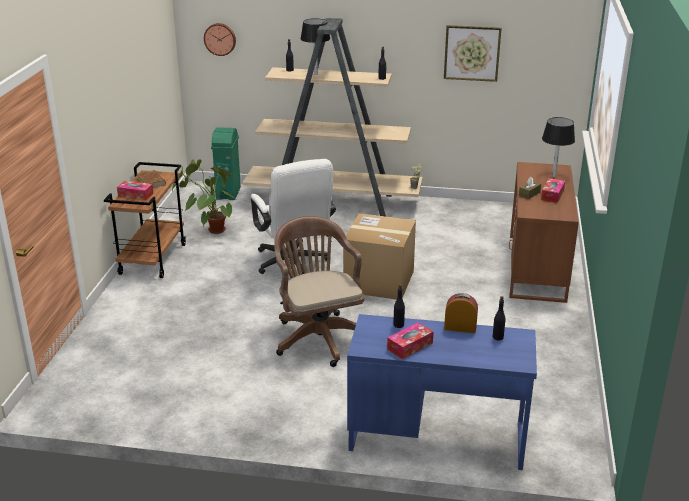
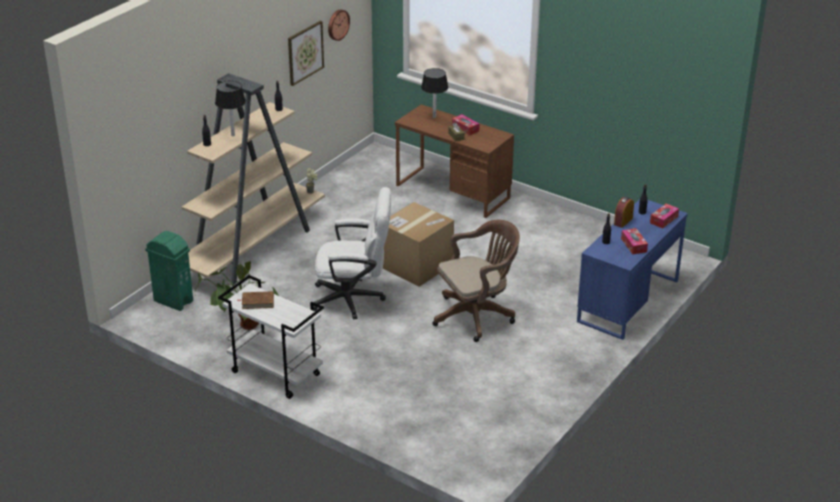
camera: 65 degrees left, 5 degrees up
(135, 195) = (281, 315): tissue box -> tissue box (664, 220)
(152, 259) = (274, 373): brown cart -> white cart
(220, 39) = (129, 150): wall clock -> wall clock (337, 24)
(318, 336) = (476, 316): brown office chair -> brown office chair turned 150 degrees clockwise

